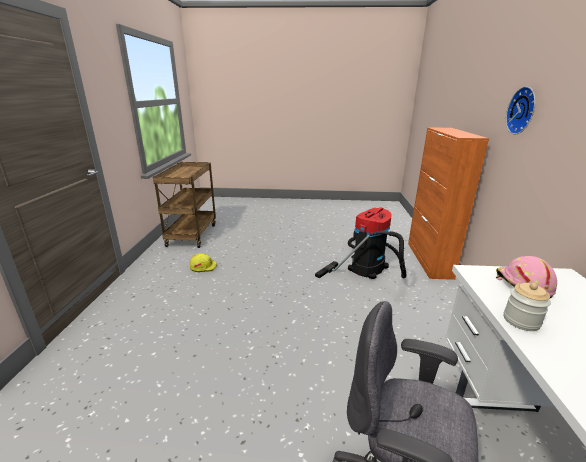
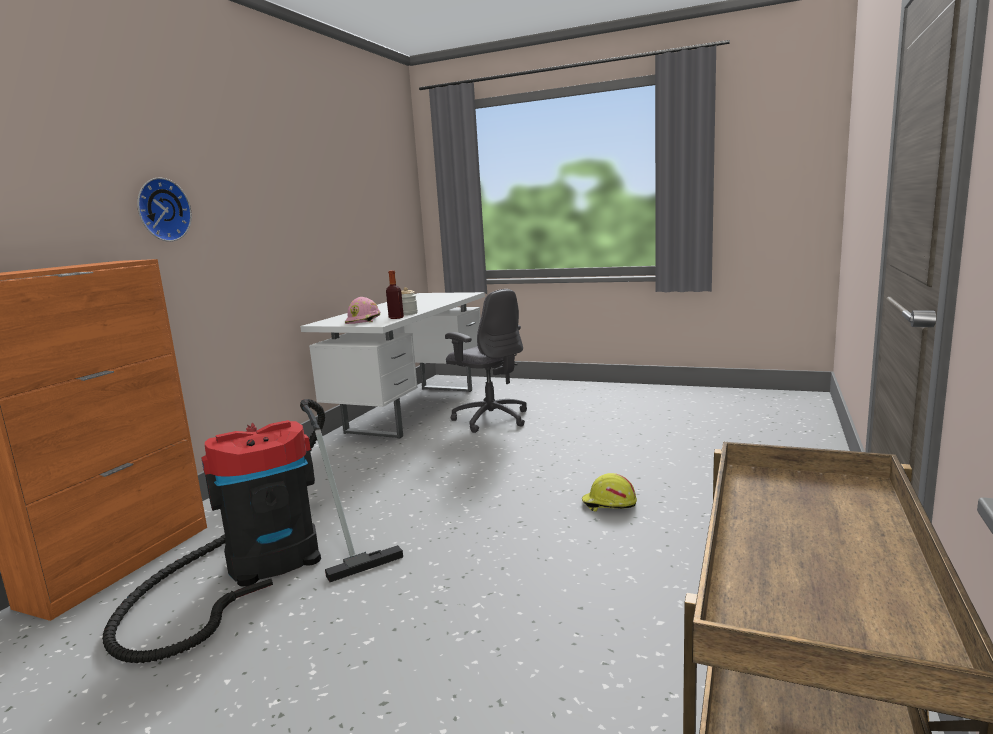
camera: 160 degrees left, 10 degrees down
(203, 267) = (667, 619): yellow hard hat -> yellow hard hat (608, 504)
(499, 297) = (396, 318): none -> bottle

